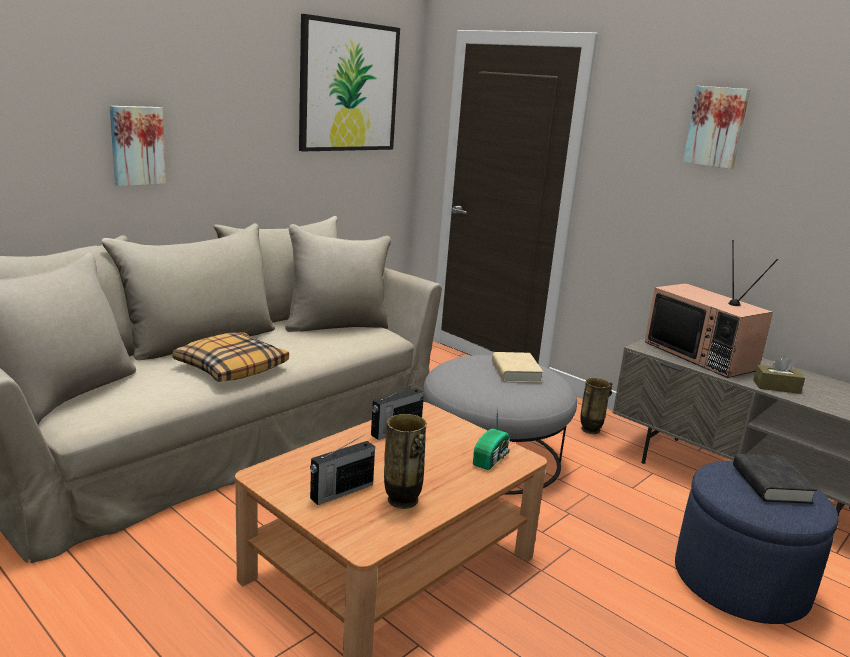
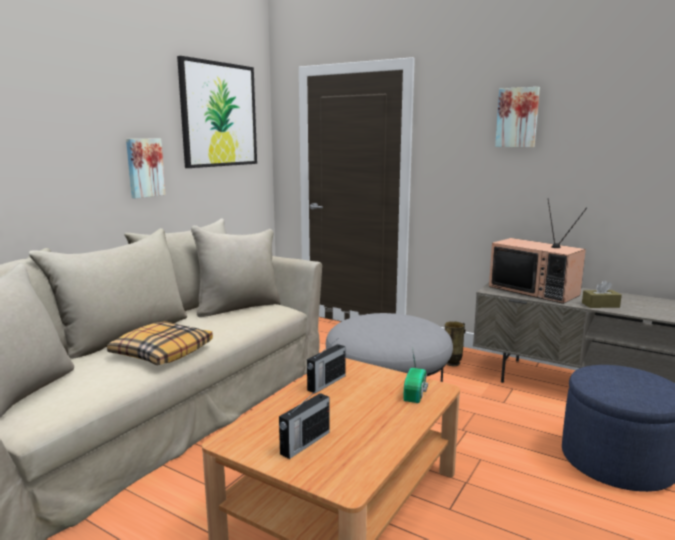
camera: 10 degrees left, 5 degrees down
(137, 145) = (48, 169): picture -> picture (144, 167)
(402, 501) = (361, 442): vase -> none
(515, 372) = (398, 323): beige book -> none
(770, 484) = (630, 378): black book -> none

